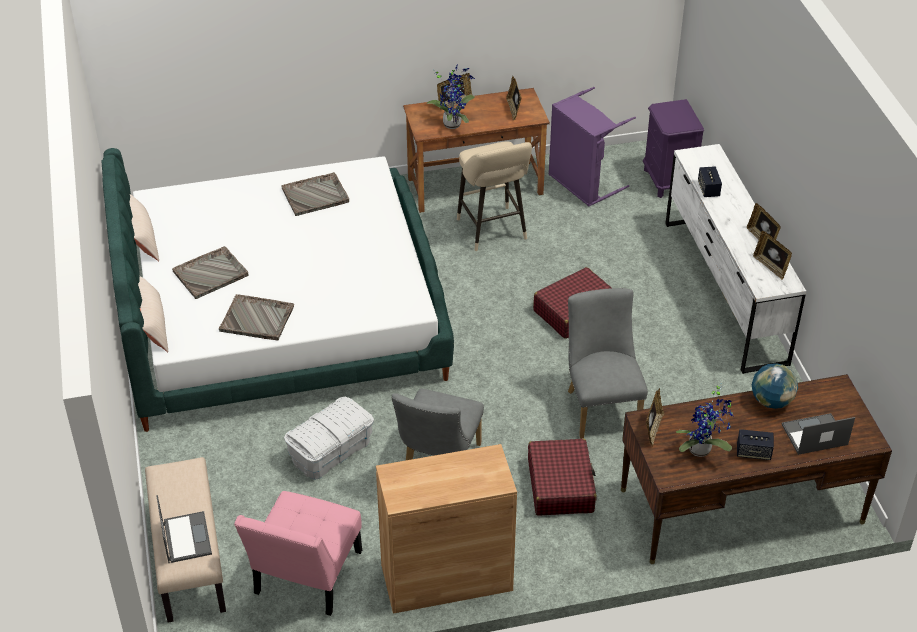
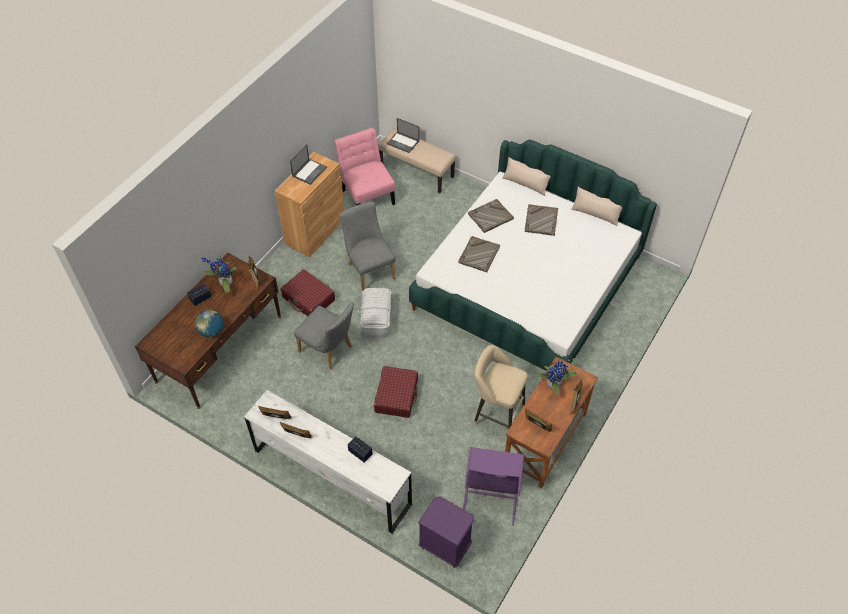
camera: 135 degrees right, 10 degrees up
(316, 195) = (561, 295): grey tray -> grey tray (478, 255)
(331, 451) = (419, 242): white storage box -> white storage box (376, 319)
(813, 435) = (178, 327): laptop -> laptop (309, 171)

